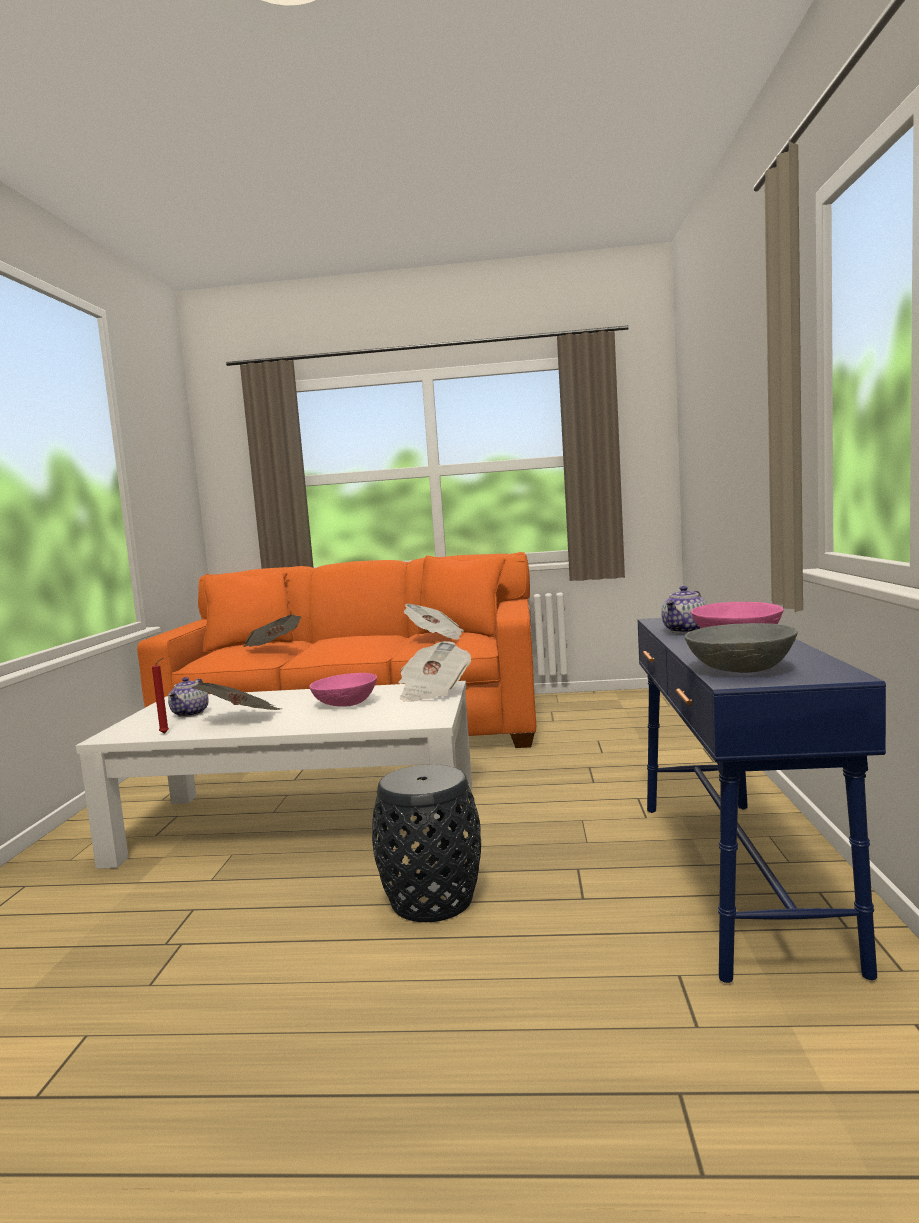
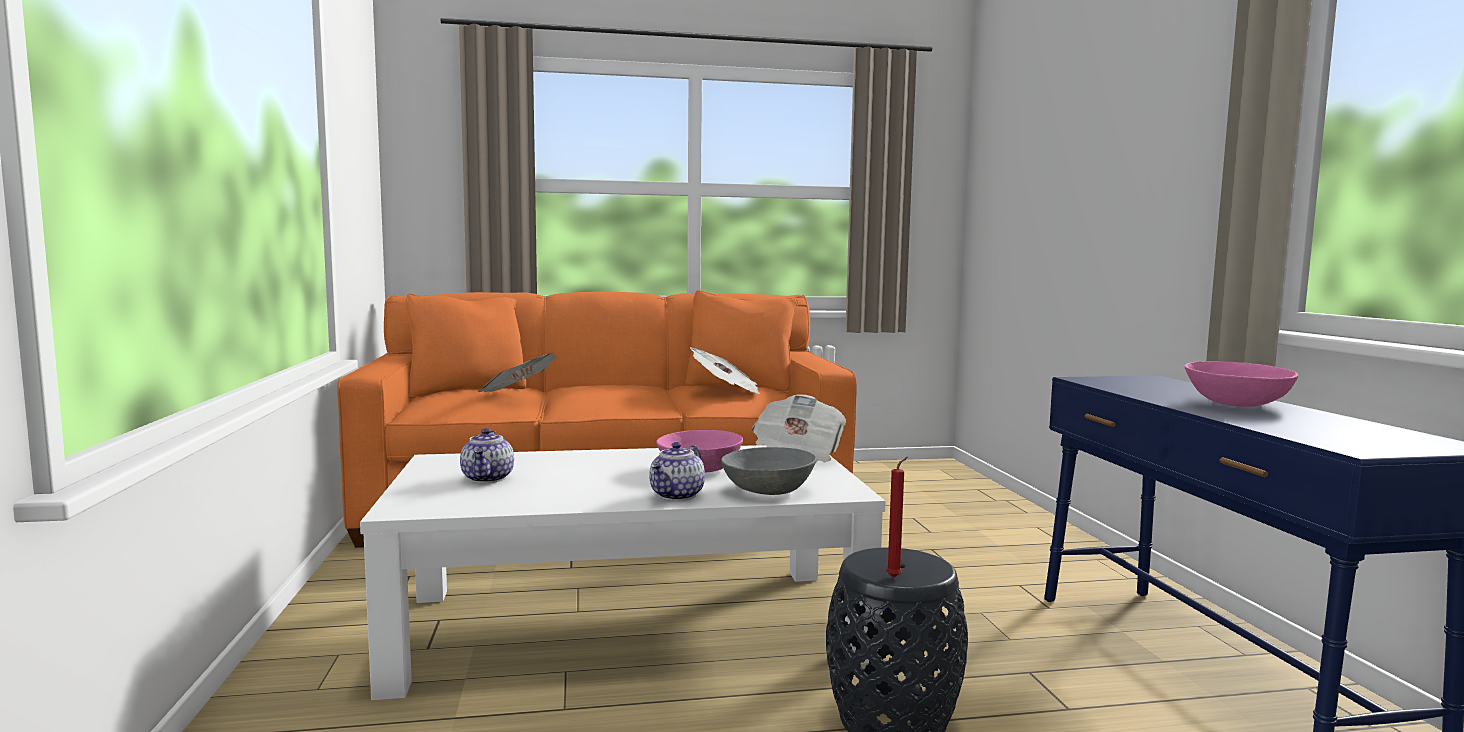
camera: 15 degrees left, 0 degrees up
(166, 733) = (488, 505): red candle -> red candle (895, 577)
(242, 719) = (579, 487): newspaper -> none
(686, 631) = (1150, 392): teapot -> teapot (678, 496)
(741, 669) = (1330, 436): grey bowl -> grey bowl (768, 490)

